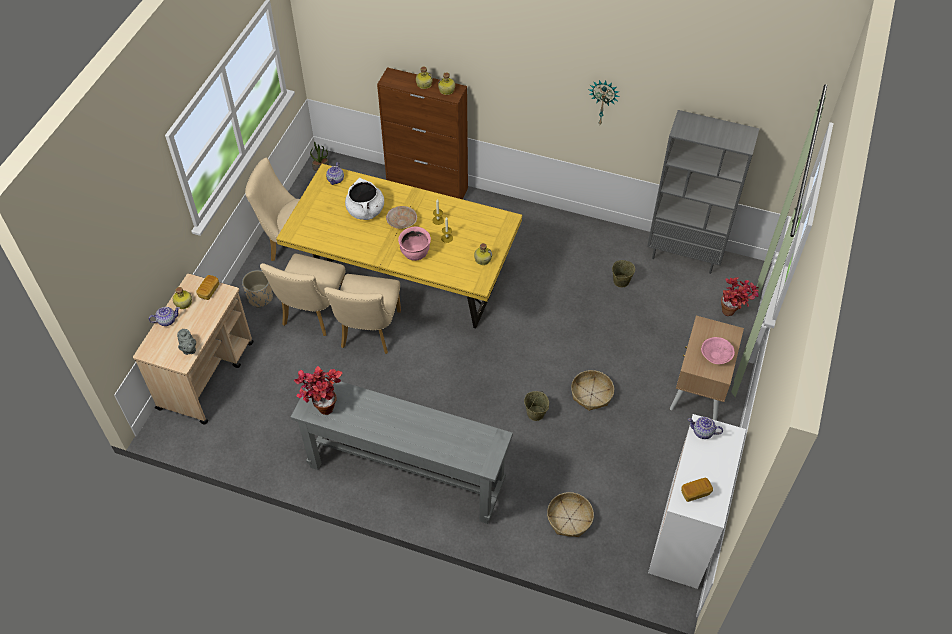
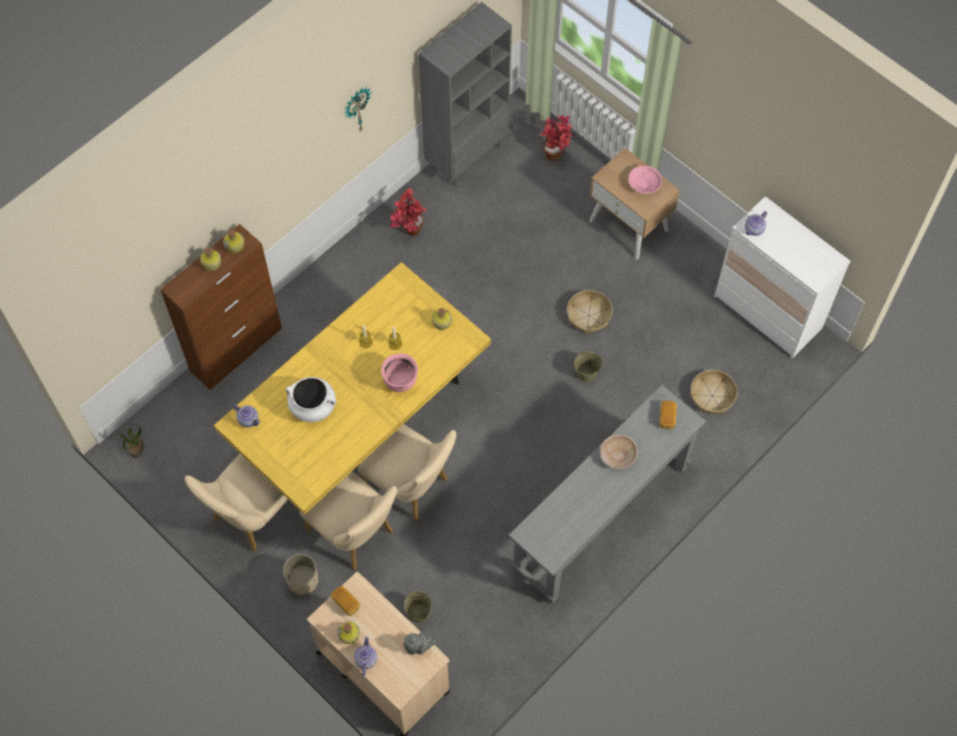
camera: 65 degrees left, 10 degrees up
(322, 406) = (553, 540): potted plant -> potted plant (408, 232)
(401, 222) = (350, 378): beige bowl -> beige bowl (617, 456)
(621, 281) = (469, 227): beige bucket -> beige bucket (418, 613)
(695, 493) = (810, 264): bread -> bread (667, 418)

